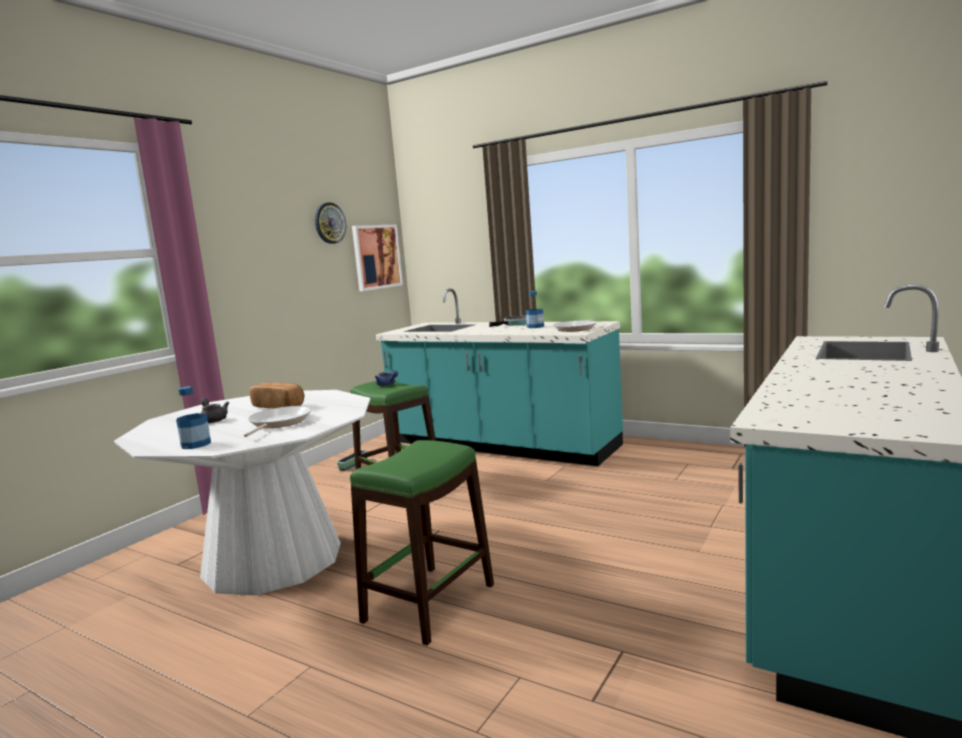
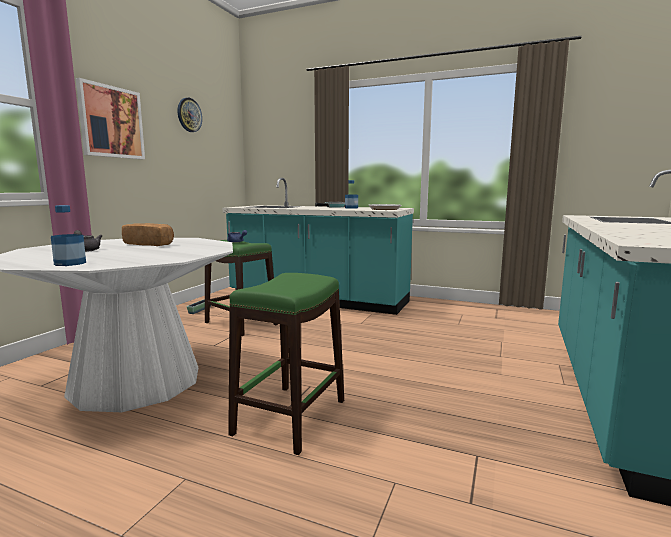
camera: 10 degrees left, 0 degrees up
(278, 423) = (152, 253): frying pan -> none
(376, 257) = (223, 150): picture -> picture (111, 122)

